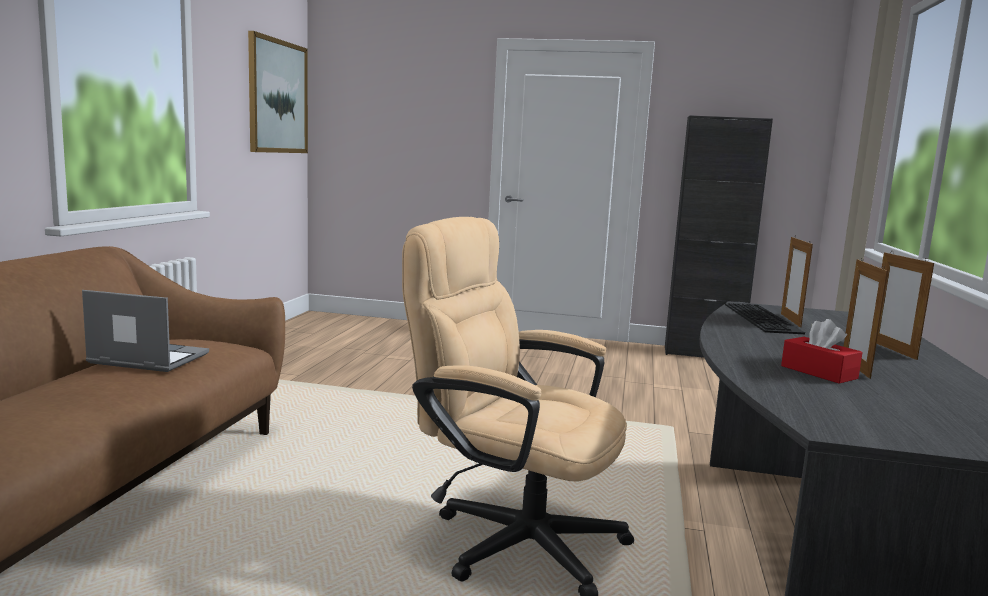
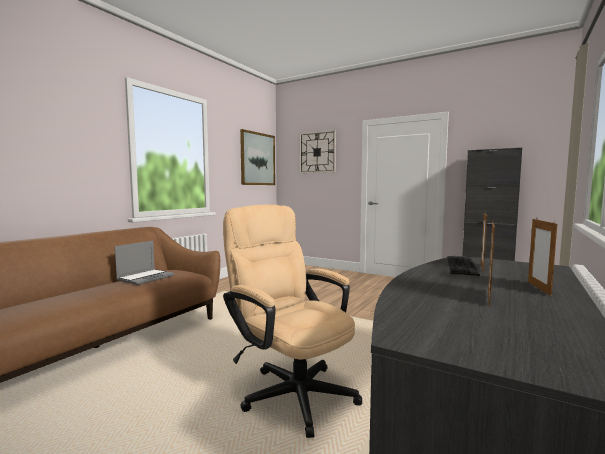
camera: 20 degrees right, 5 degrees down
(147, 359) = (146, 278): laptop -> laptop turned 90 degrees clockwise
(402, 92) = (317, 152): none -> wall clock
(818, 372) = (452, 299): red tissue box -> none

